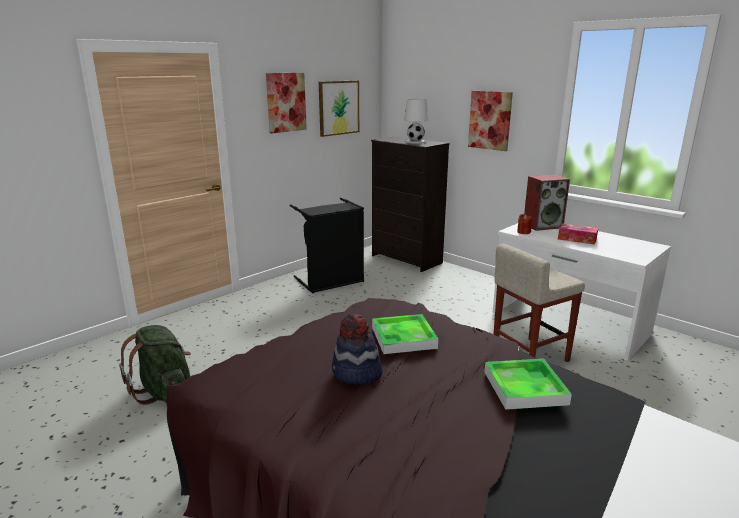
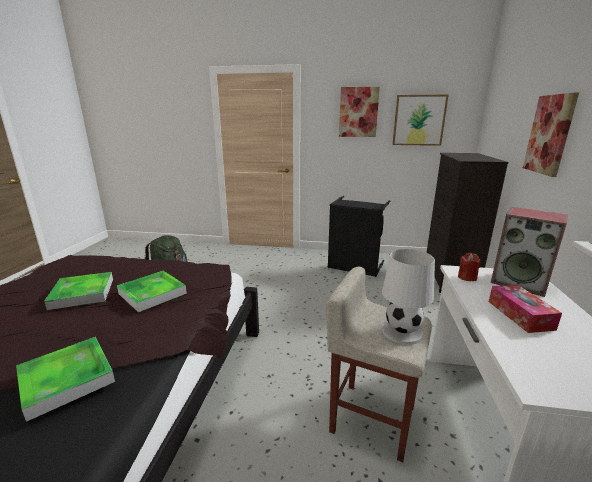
camera: 55 degrees right, 0 degrees up
(356, 373) = (82, 293): hat -> tray
(415, 142) = (472, 157): white table lamp -> white table lamp (402, 332)

